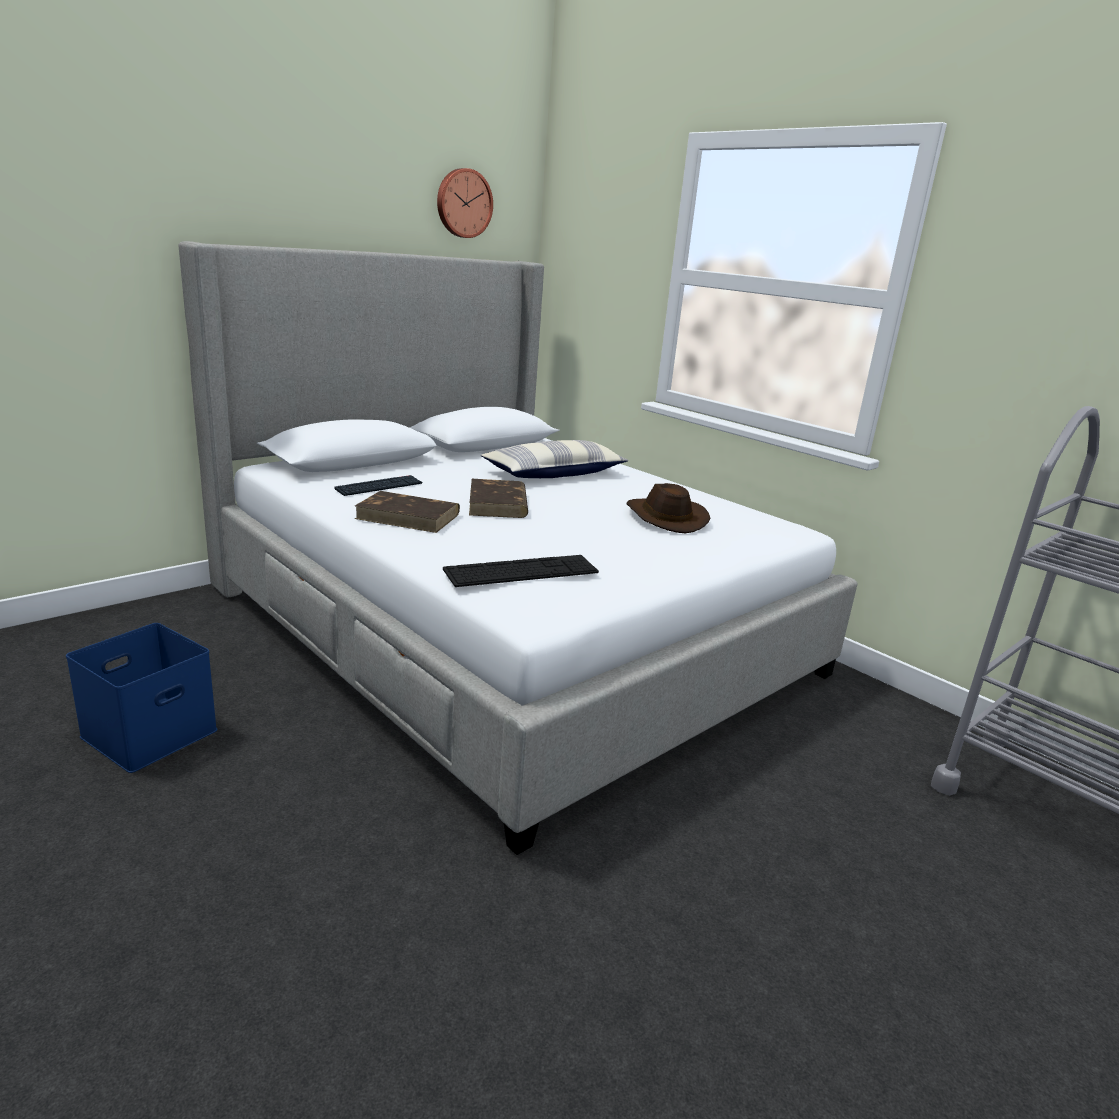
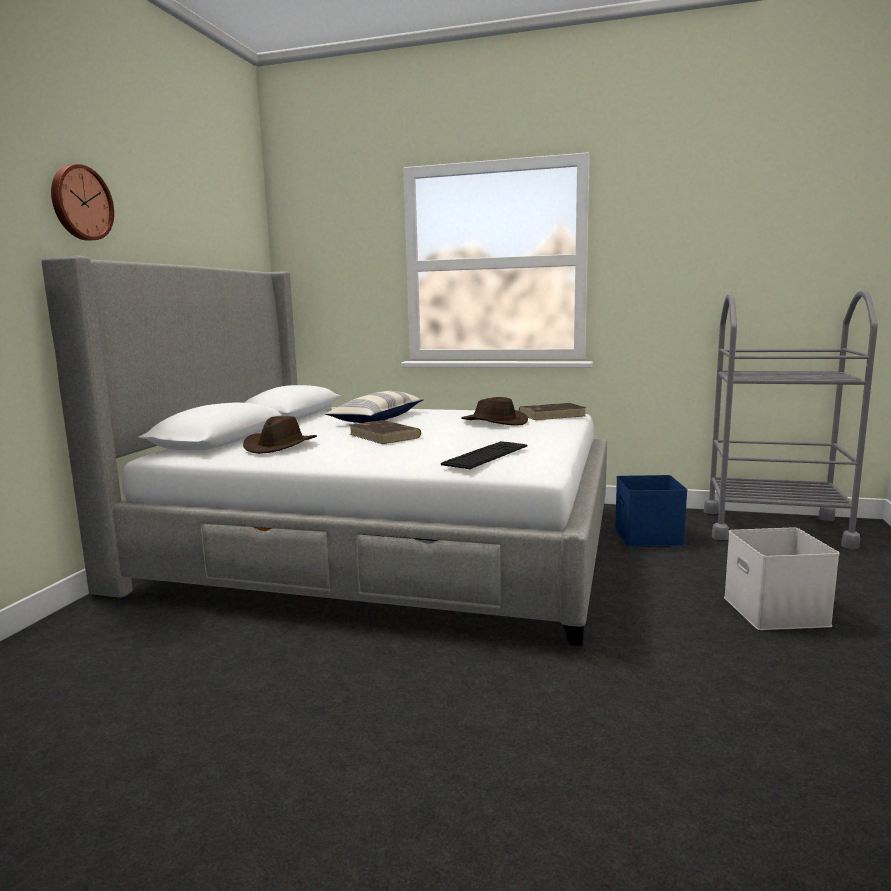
camera: 30 degrees left, 10 degrees down
(150, 731) = (208, 696): blue storage box -> blue storage box (646, 536)
(379, 487) = (280, 446): keyboard -> brown hat
(409, 516) = (344, 453): brown book -> brown book (552, 415)
(463, 203) = (225, 227): wall clock -> wall clock (80, 203)
(848, 944) = (777, 612): none -> white storage box

